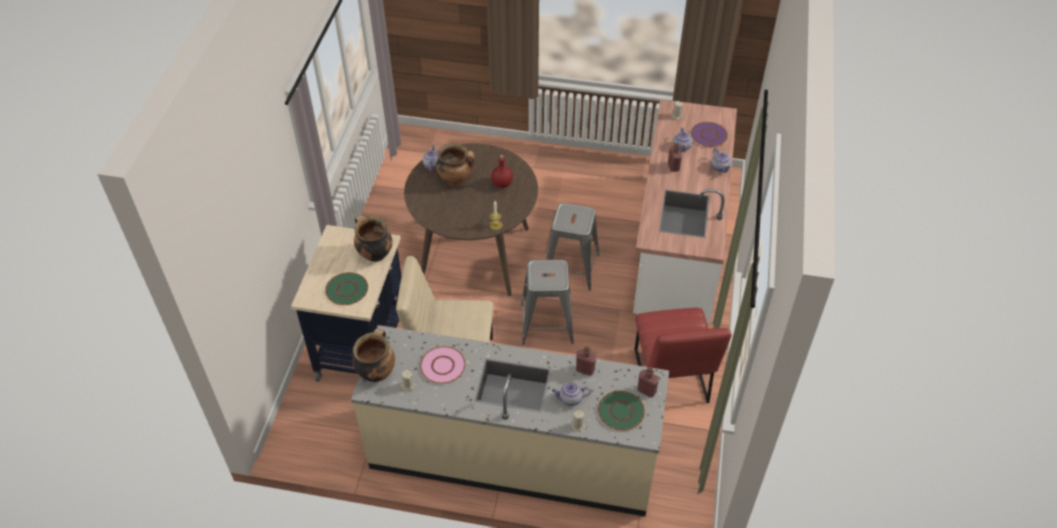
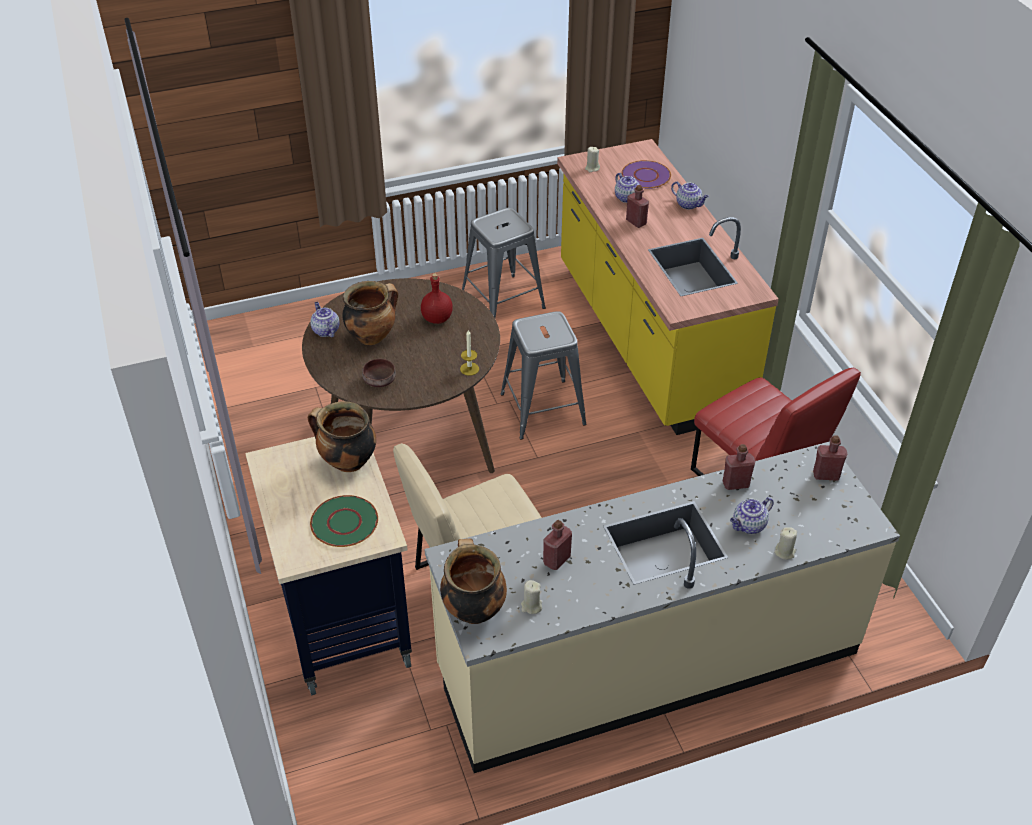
camera: 30 degrees left, 5 degrees down
(439, 210) = (380, 380): none -> brown bowl
(443, 366) = (556, 560): pink plate -> red bottle
(547, 323) = (564, 484): grey stool -> grey stool (503, 301)
(620, 411) = (818, 512): green plate -> none
(677, 249) = (648, 339): white counter -> yellow counter

